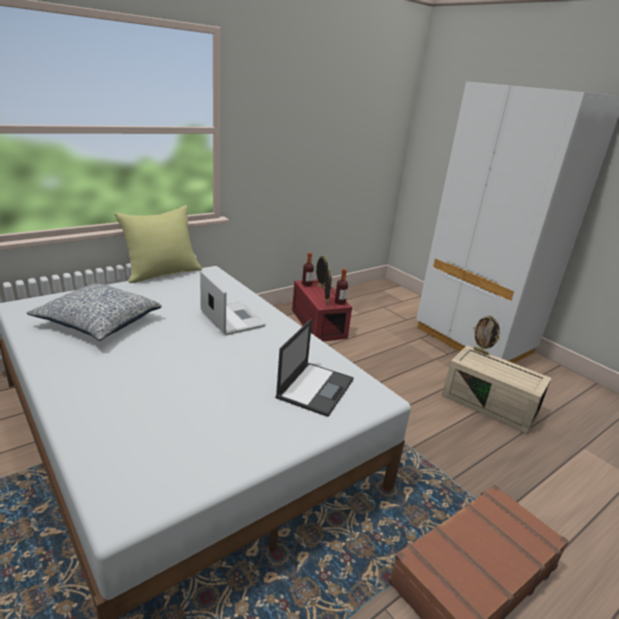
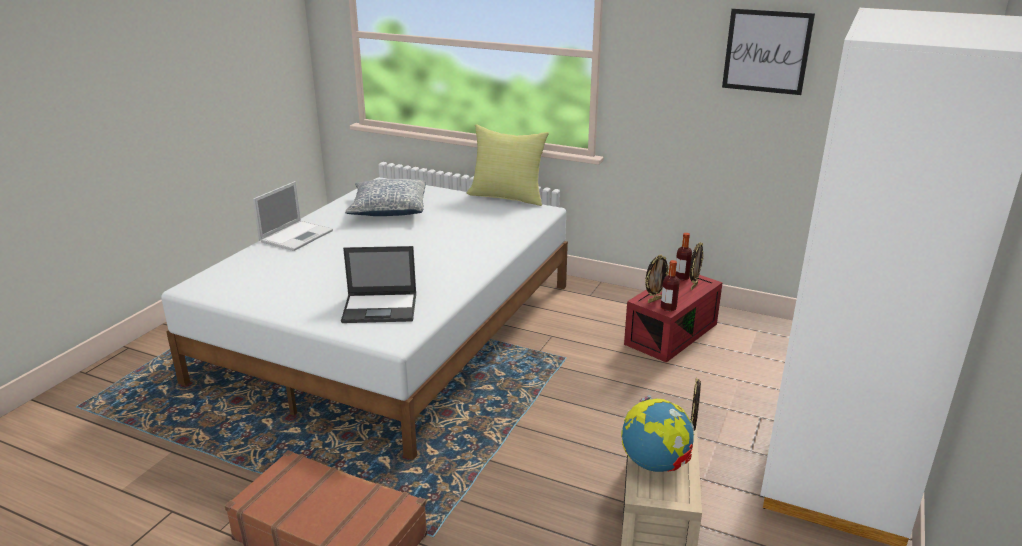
camera: 65 degrees right, 0 degrees up
(231, 318) = (460, 245): laptop -> laptop (297, 235)
(325, 118) = (766, 51): none -> picture
(505, 373) = (655, 464): none -> globe

